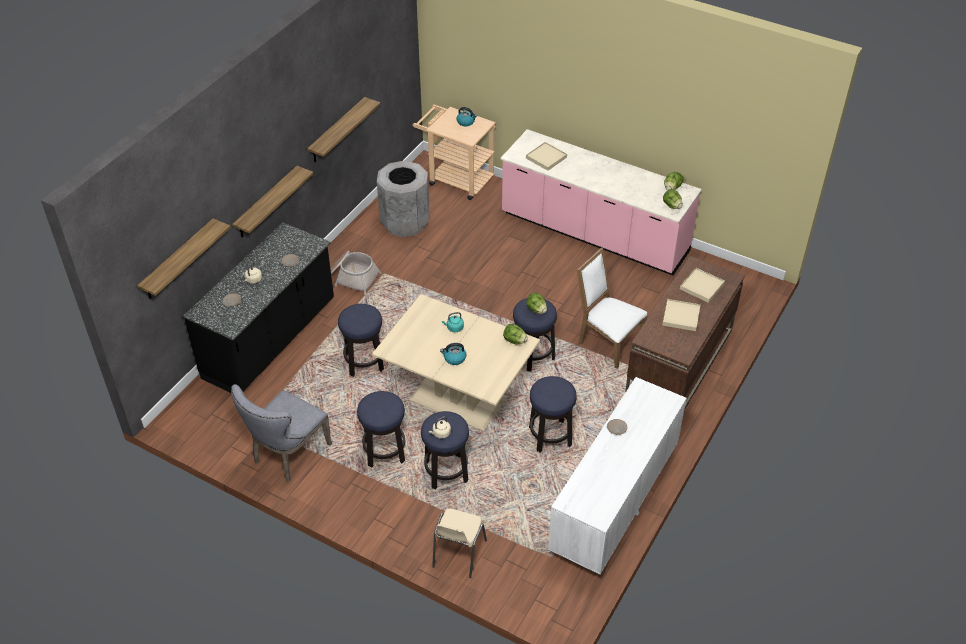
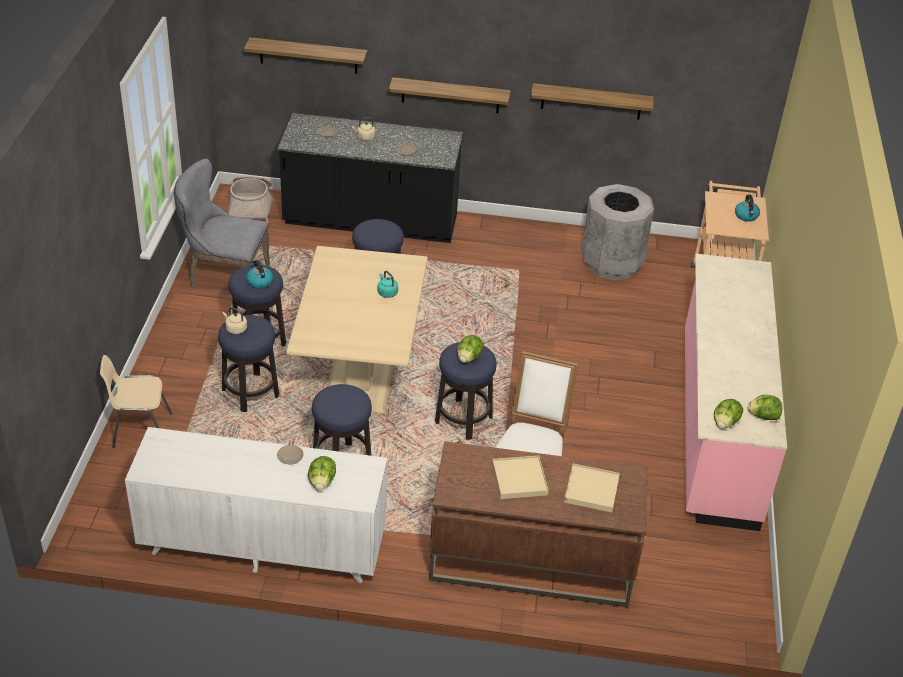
camera: 65 degrees right, 5 degrees down
(352, 278) = (496, 250): basket -> basket (251, 206)
(454, 358) = (339, 304): kettle -> kettle (259, 282)
(514, 341) = (392, 343): lettuce -> lettuce (322, 482)
(546, 158) = (727, 289): beige tray -> none

